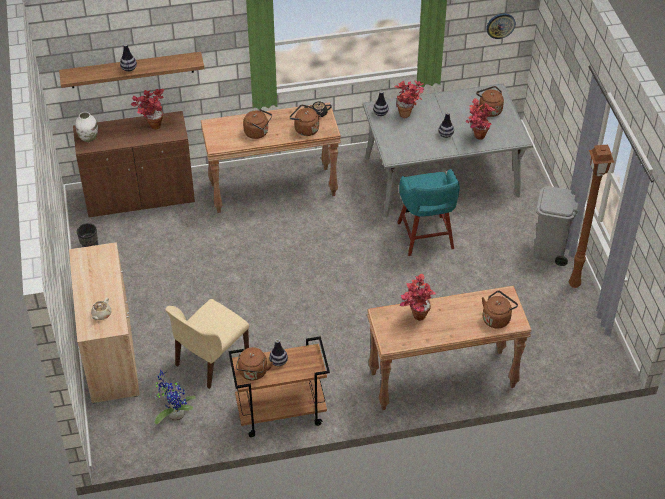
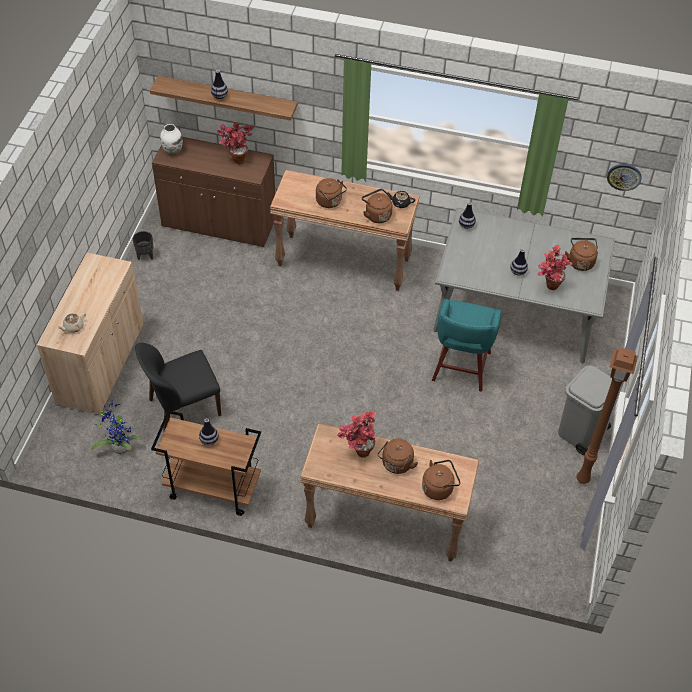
camera: 25 degrees right, 5 degrees up
(210, 360) = (183, 407): beige chair -> black chair
(253, 373) = (179, 441): brown kettle -> brown kettle (396, 465)
(408, 114) = (494, 236): potted plant -> none

